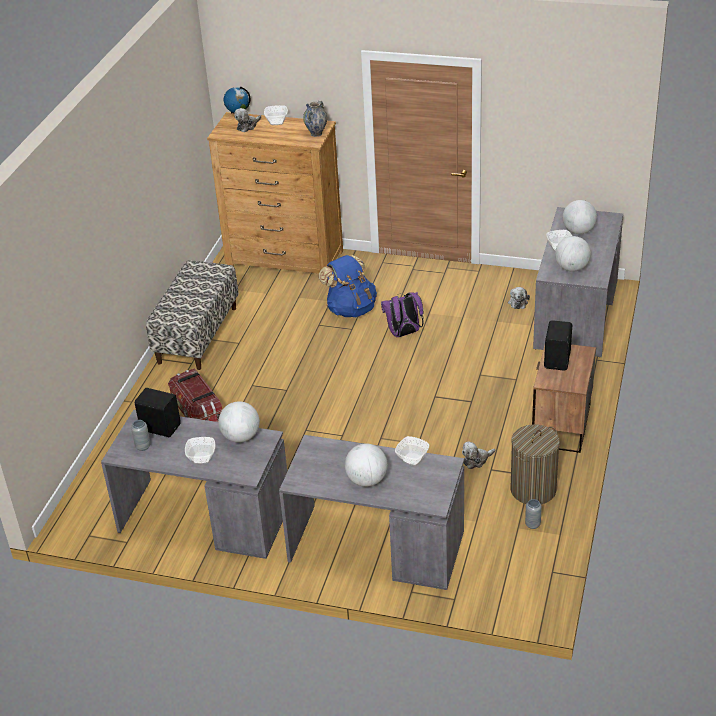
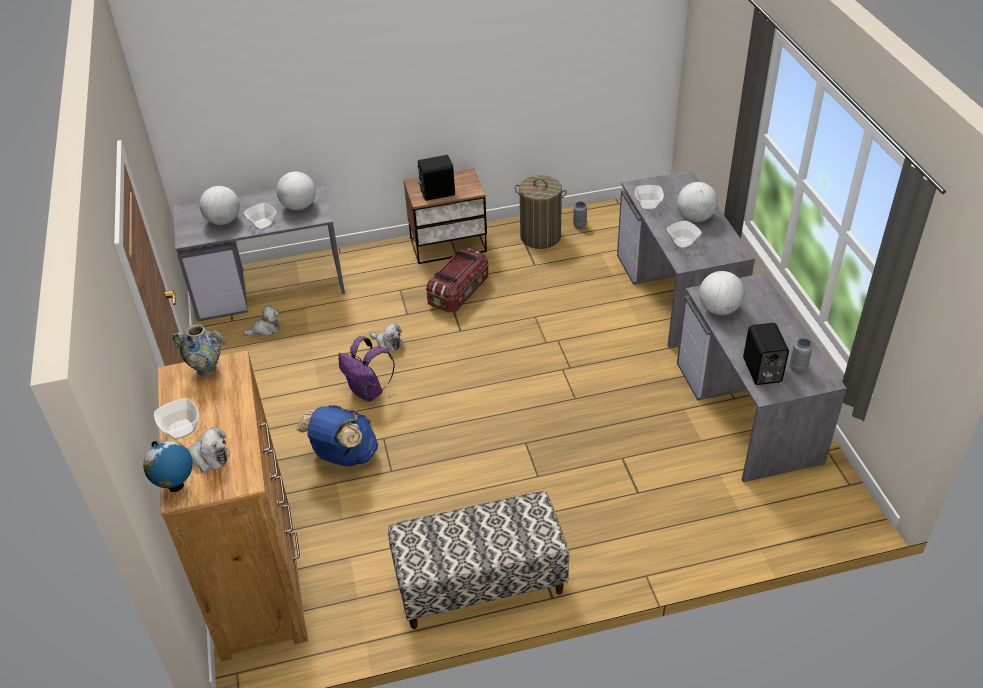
camera: 120 degrees left, 5 degrees up
(197, 412) = (615, 500): storage box -> storage box (459, 292)
(202, 458) = (769, 320): bowl -> bowl (682, 242)
(476, 460) = (529, 276): plush toy -> plush toy (387, 343)

